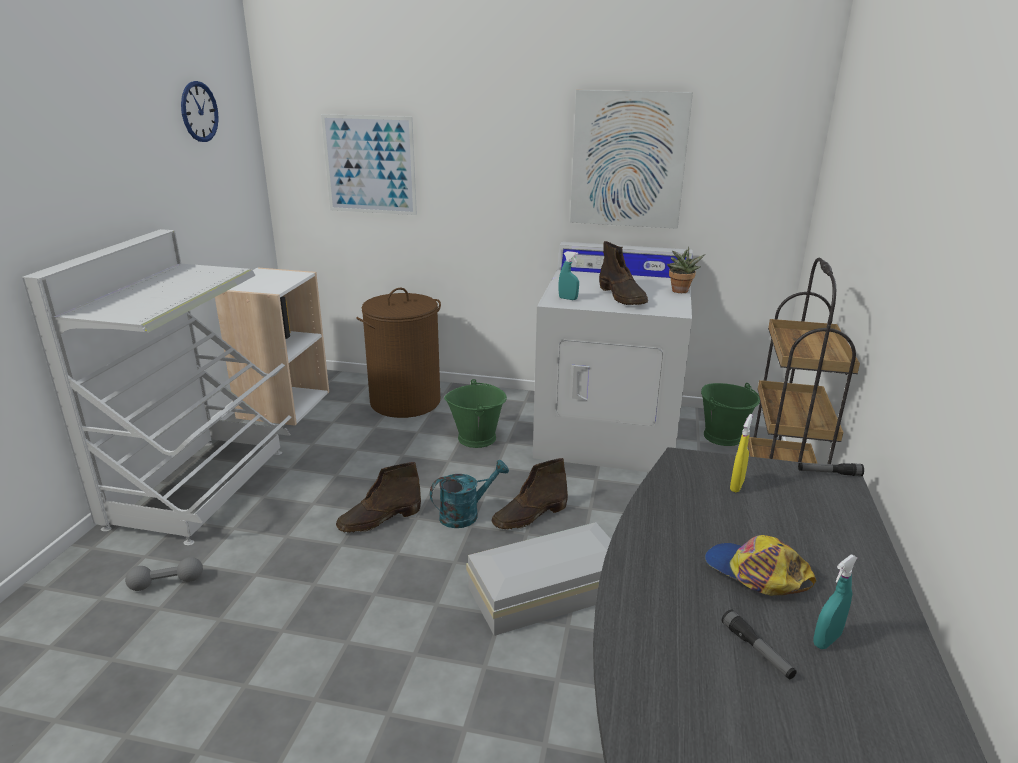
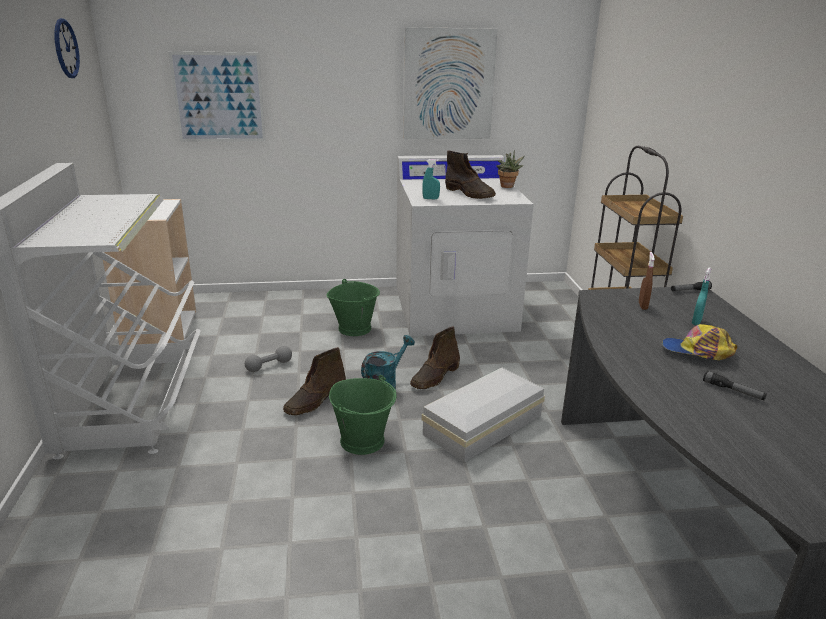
camera: 20 degrees left, 0 degrees up
(167, 583) = (157, 486): grey dumbbell -> grey dumbbell (269, 366)
(405, 401) = (273, 310): brown laundry basket -> none
(723, 436) = (540, 299): green bucket -> green bucket (363, 440)
(736, 486) = (642, 306): yellow spray bottle -> brown spray bottle
(826, 640) = (764, 378): turquoise spray bottle -> turquoise spray bottle (696, 322)

